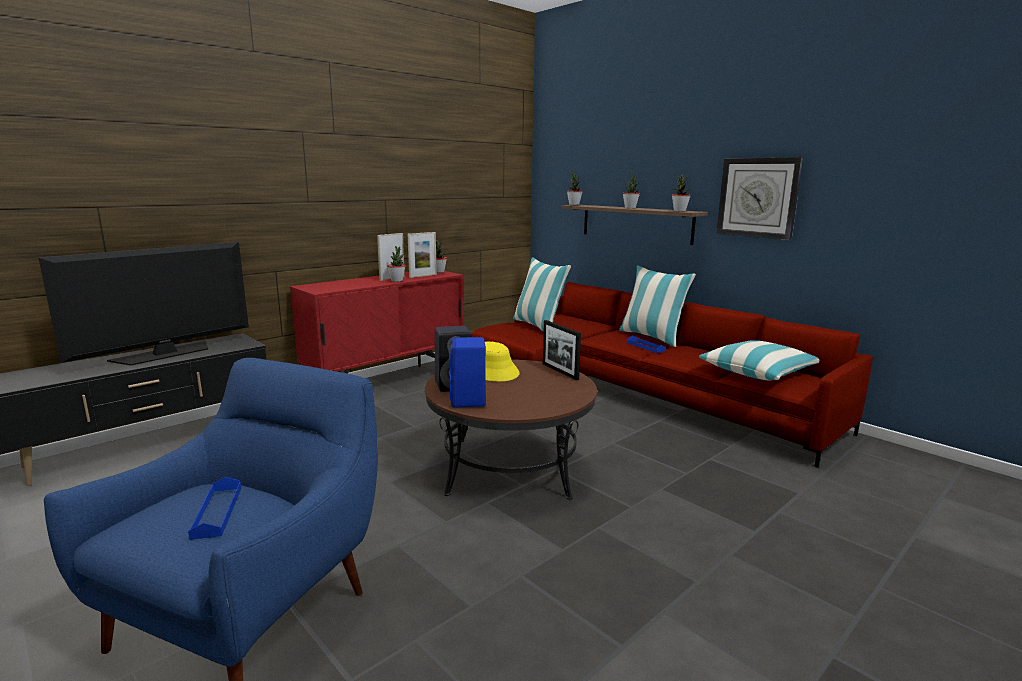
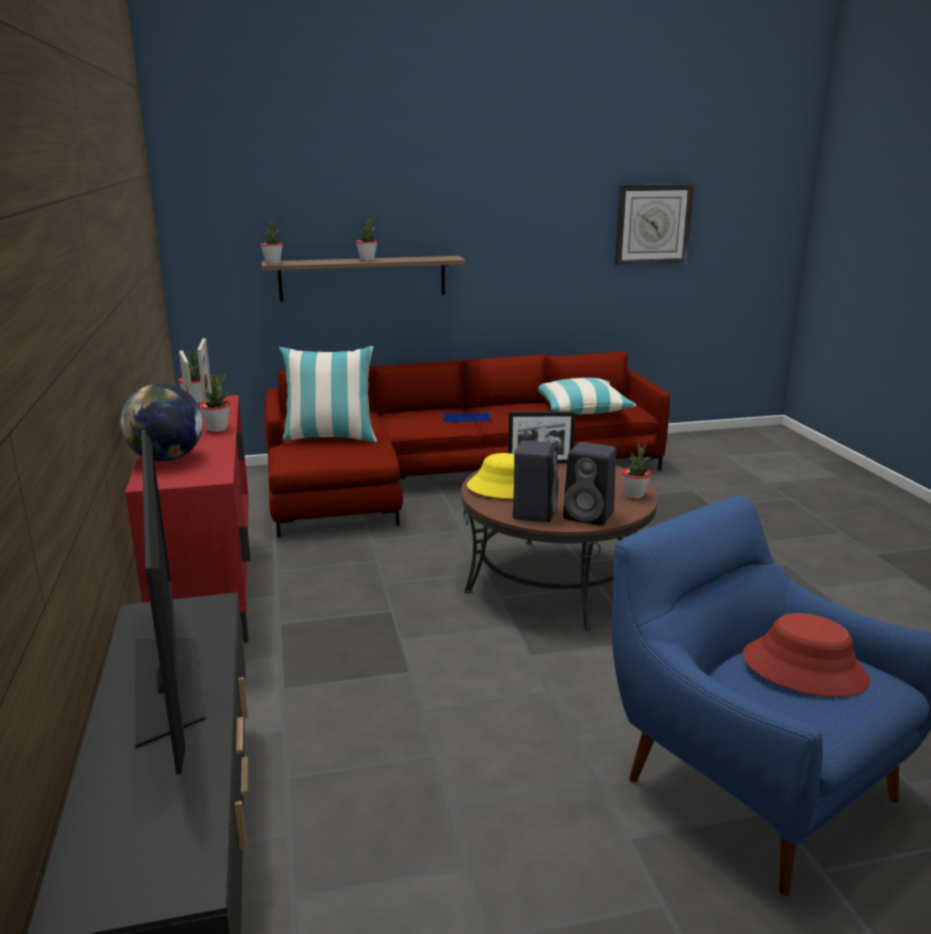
camera: 60 degrees left, 5 degrees up
(217, 512) = (804, 668): blue tray -> red hat
(341, 282) = (167, 458): none -> globe
(468, 401) = (590, 516): blue speaker -> black speaker
(652, 337) = (437, 409): pillow -> none
(679, 211) = (439, 258): potted plant -> potted plant (634, 495)
(758, 198) = (512, 236): wall clock -> wall clock (653, 224)

